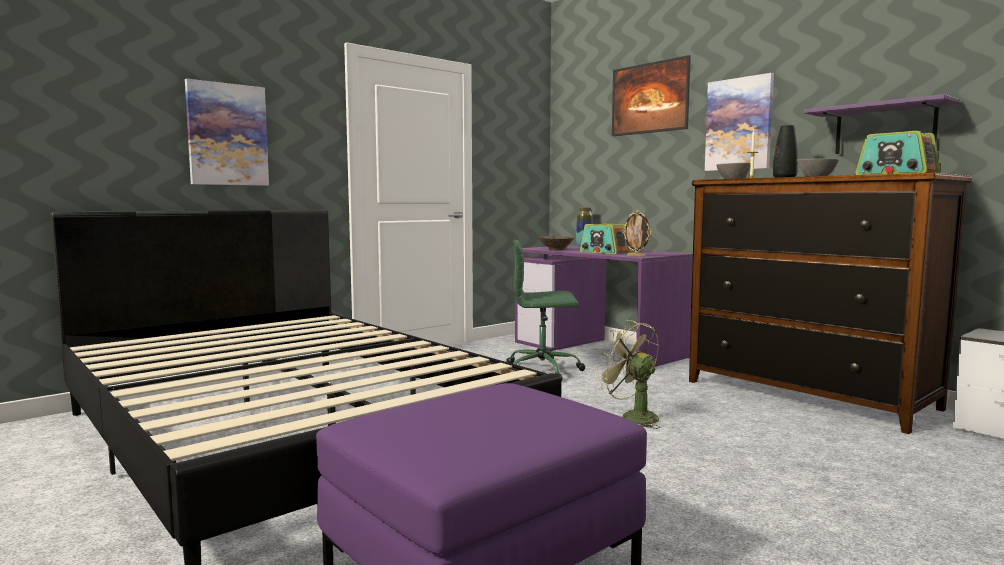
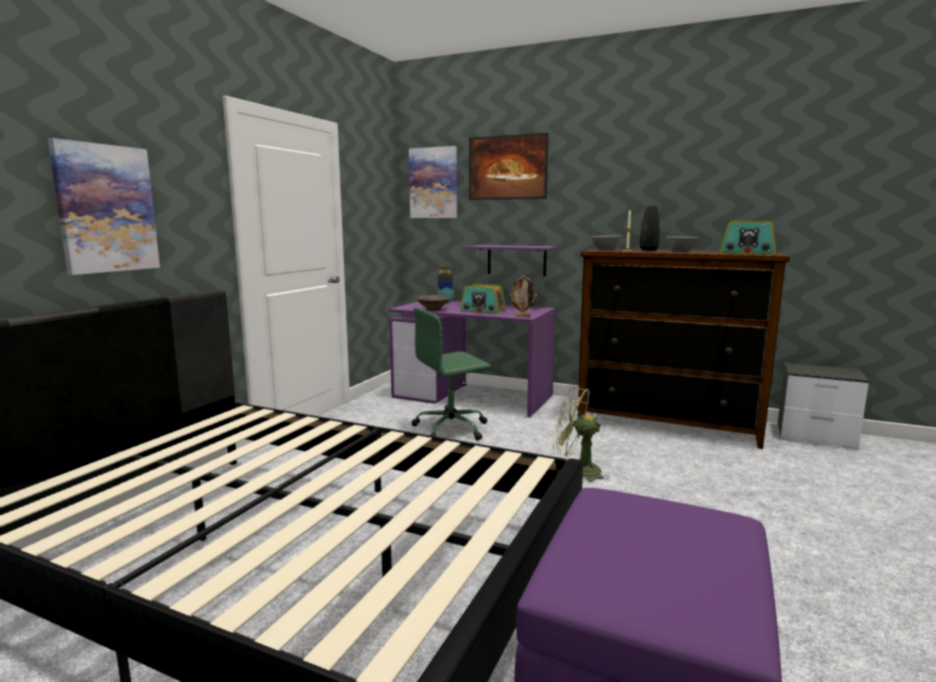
camera: 25 degrees left, 5 degrees up
(739, 124) = (595, 198): picture -> picture (433, 183)
(884, 129) = (718, 211): purple shelf -> purple shelf (516, 260)

